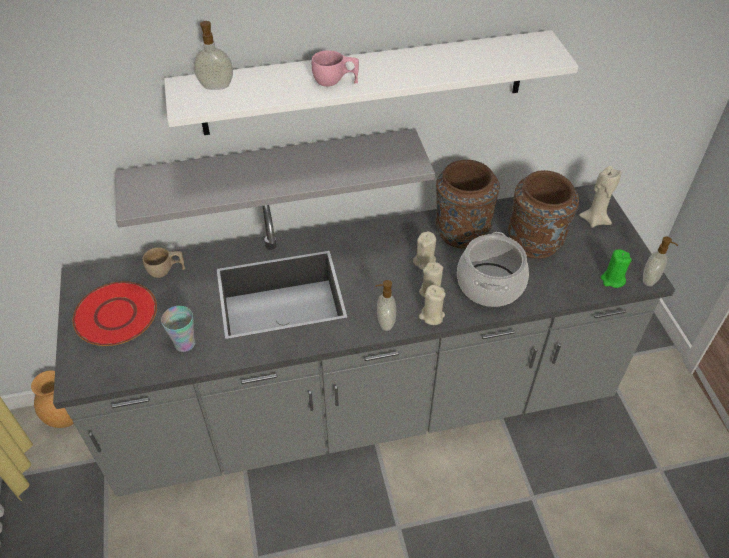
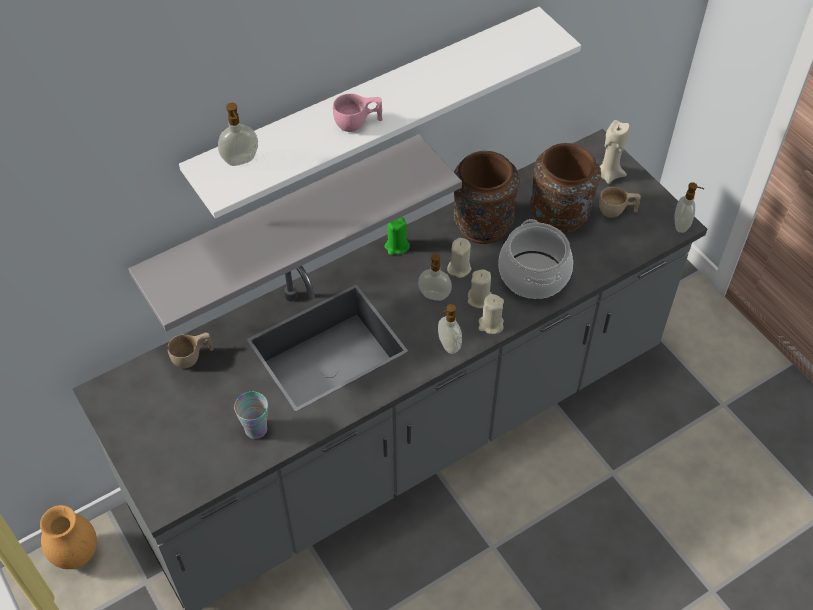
camera: 20 degrees left, 5 degrees up
(116, 315) = (165, 422): red plate -> none
(391, 278) = (434, 296): none -> soap dispenser
(591, 252) = (617, 211): none -> beige cup
(612, 280) = (647, 235): green candle -> green candle (396, 246)

